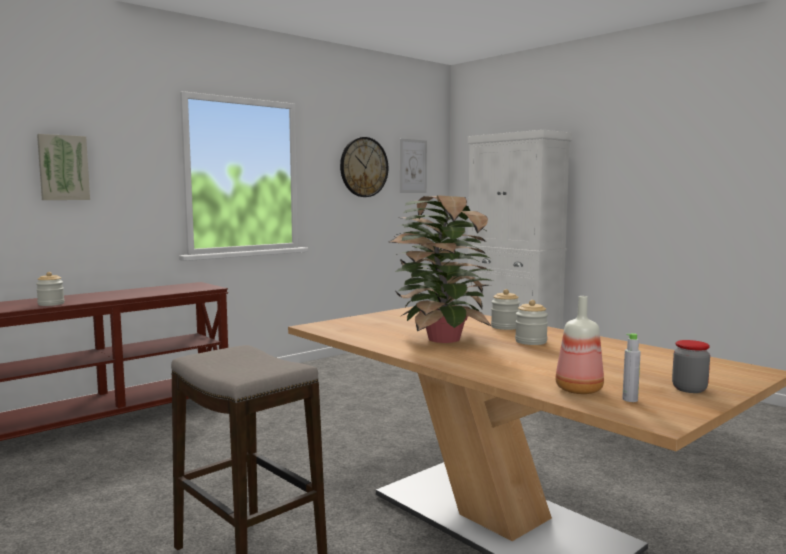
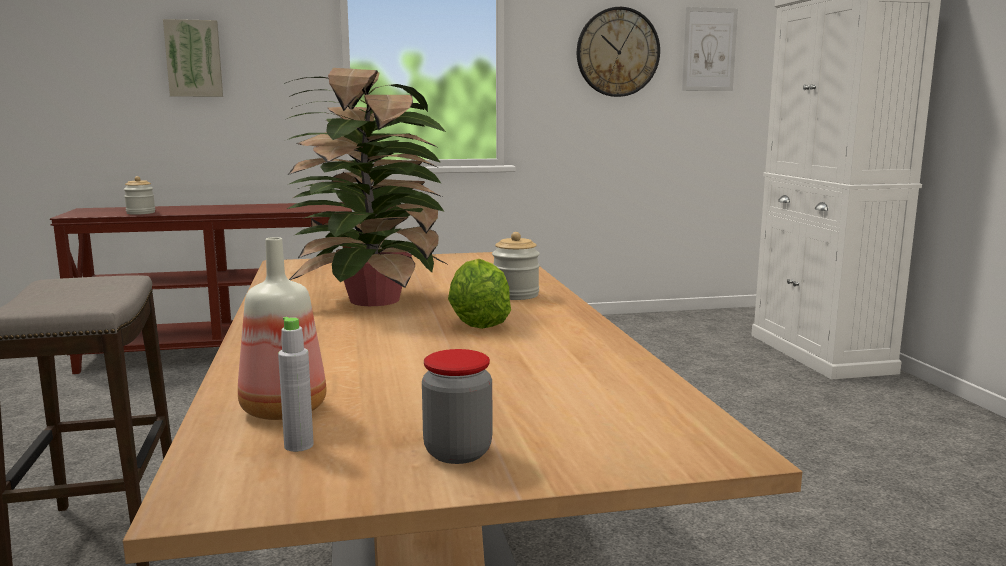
camera: 30 degrees right, 5 degrees up
(531, 341) = (478, 322): jar -> lettuce

